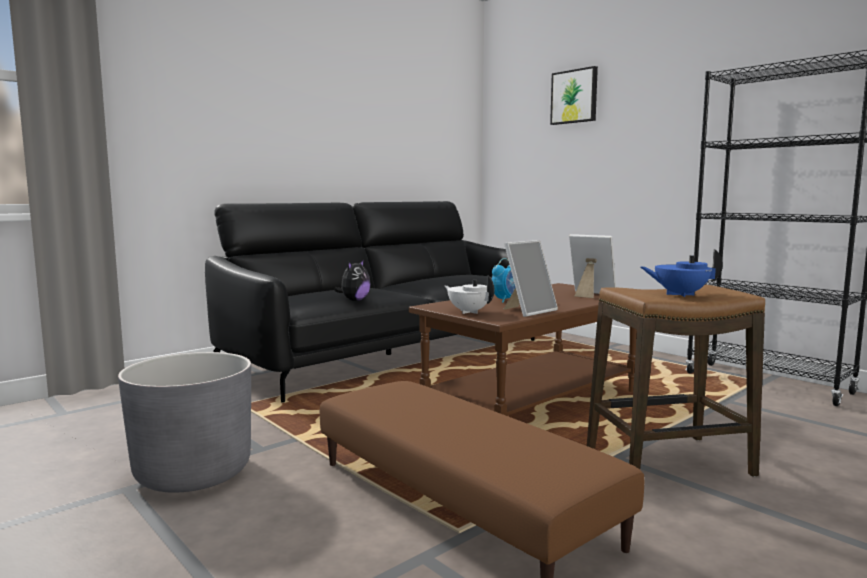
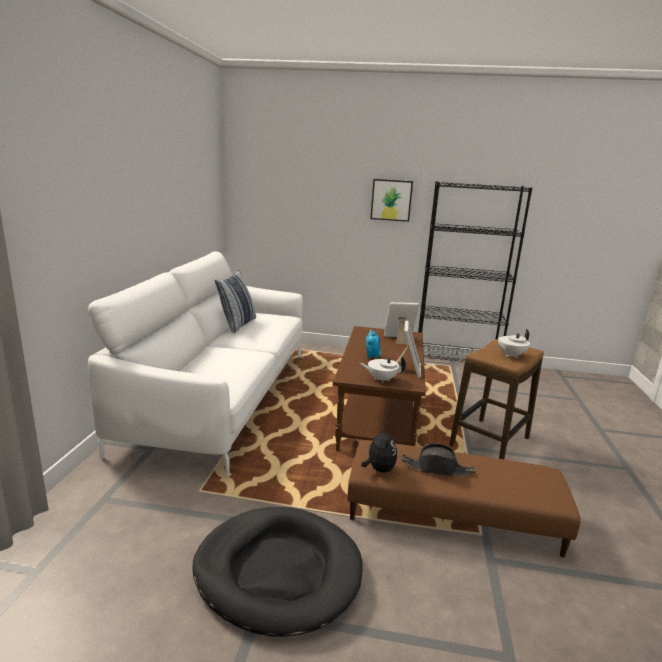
camera: 40 degrees left, 10 degrees up
(193, 472) = (278, 571): grey planter -> black dog bed
(354, 300) = (244, 372): plush toy -> plush toy (379, 469)
(388, 354) = (222, 396): black sofa -> white sofa
(431, 277) = (237, 325): none -> pillow
(435, 415) = (437, 468): none -> black hat
(574, 96) = (315, 170): picture -> picture (391, 200)
(680, 294) = (510, 355): blue teapot -> white teapot

